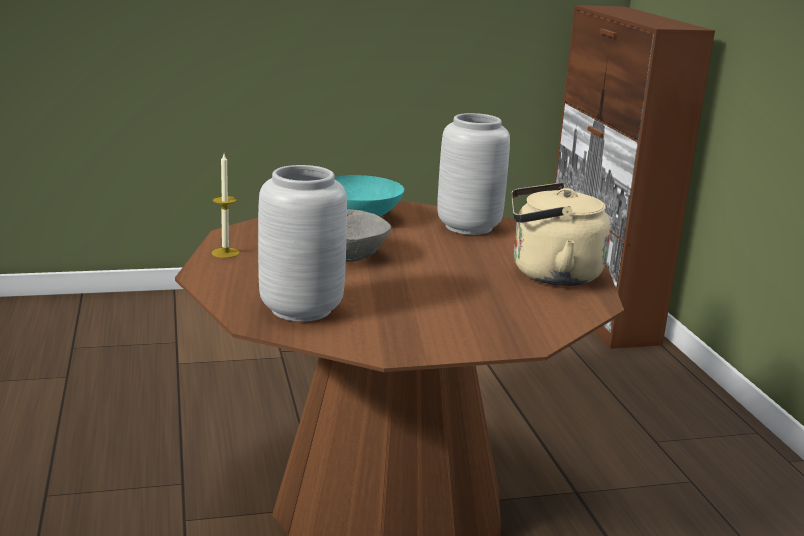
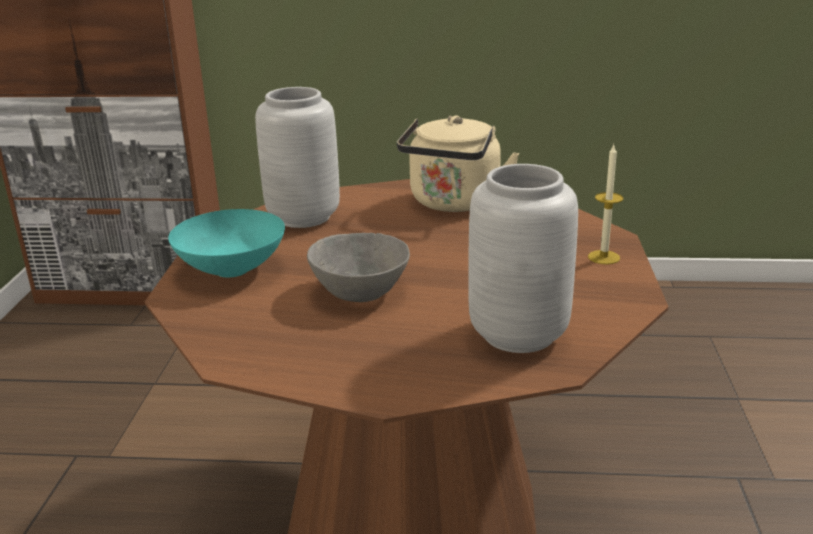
camera: 70 degrees left, 5 degrees up
(225, 253) = (308, 372): candle -> candle (603, 257)

